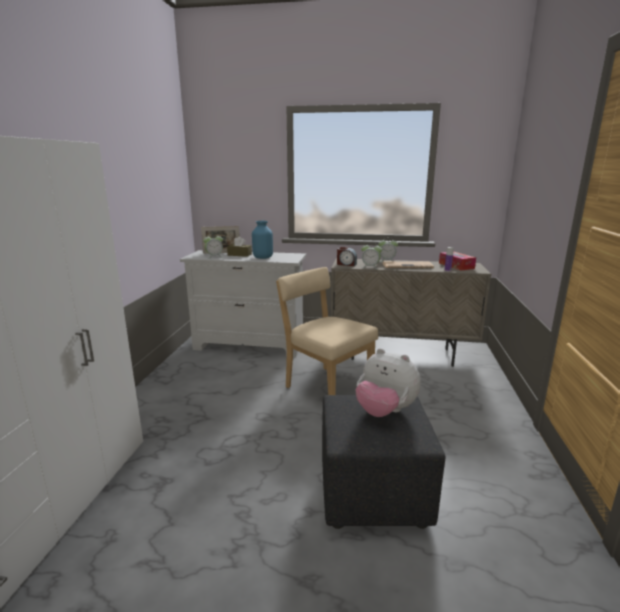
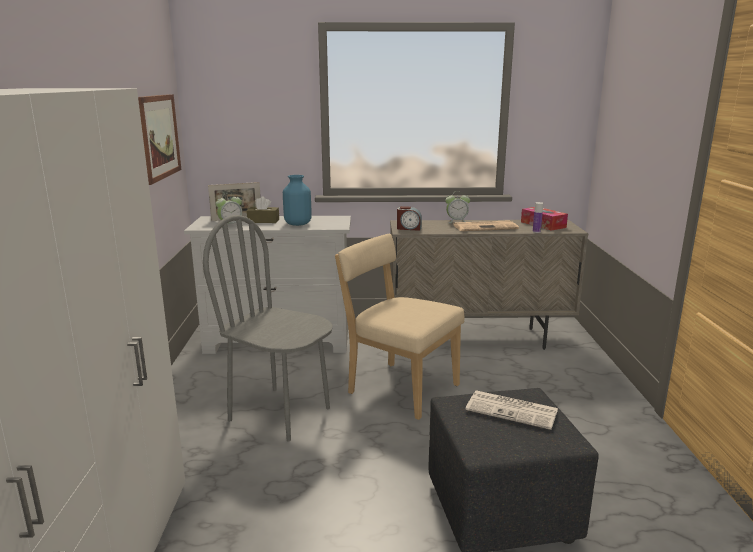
camera: 10 degrees left, 0 degrees up
(162, 190) = (157, 137): none -> picture
(230, 398) = (280, 413): none -> grey chair
(370, 267) = (441, 231): alarm clock -> none
(385, 411) = (513, 410): plush toy -> newspaper

